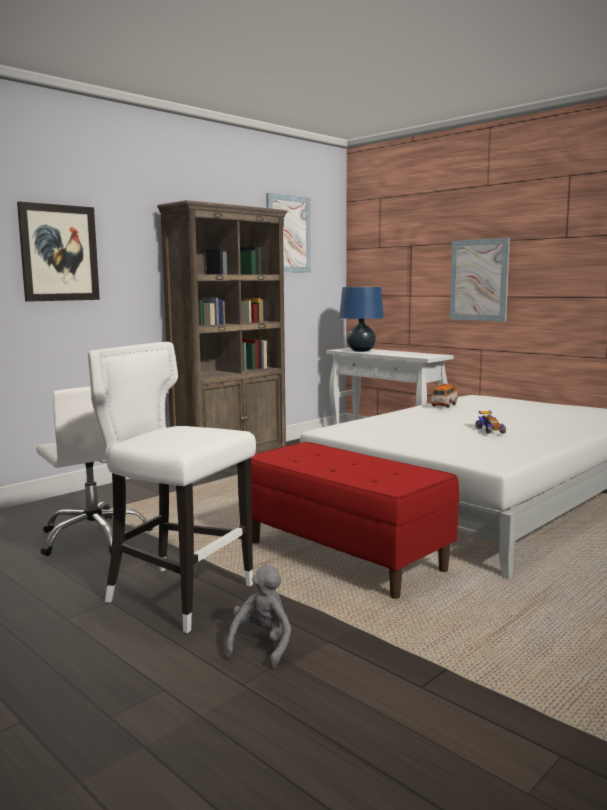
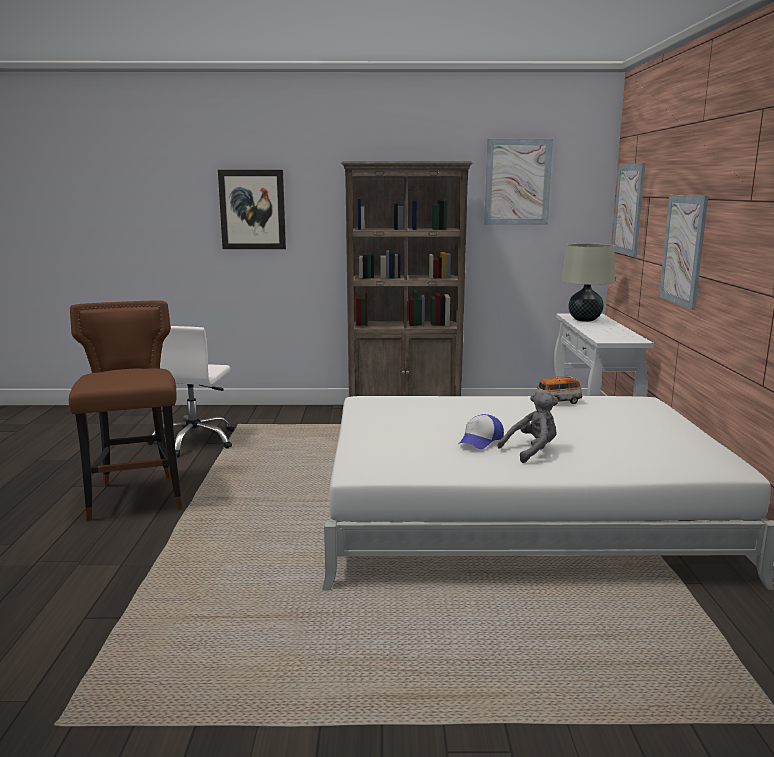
camera: 45 degrees right, 5 degrees up
(177, 595) = (137, 497): white stool -> brown stool
(261, 645) = (93, 547): grey plush toy -> grey plush toy (532, 451)
(345, 556) = (277, 516): red bench -> none
(361, 351) = (584, 320): blue table lamp -> beige table lamp
(378, 257) = (628, 209): none -> picture
(489, 430) = (480, 440): toy car -> cap

